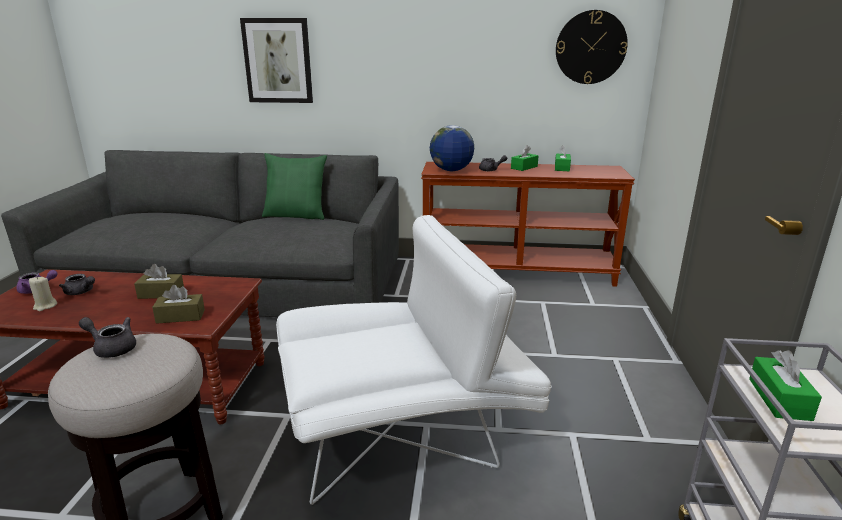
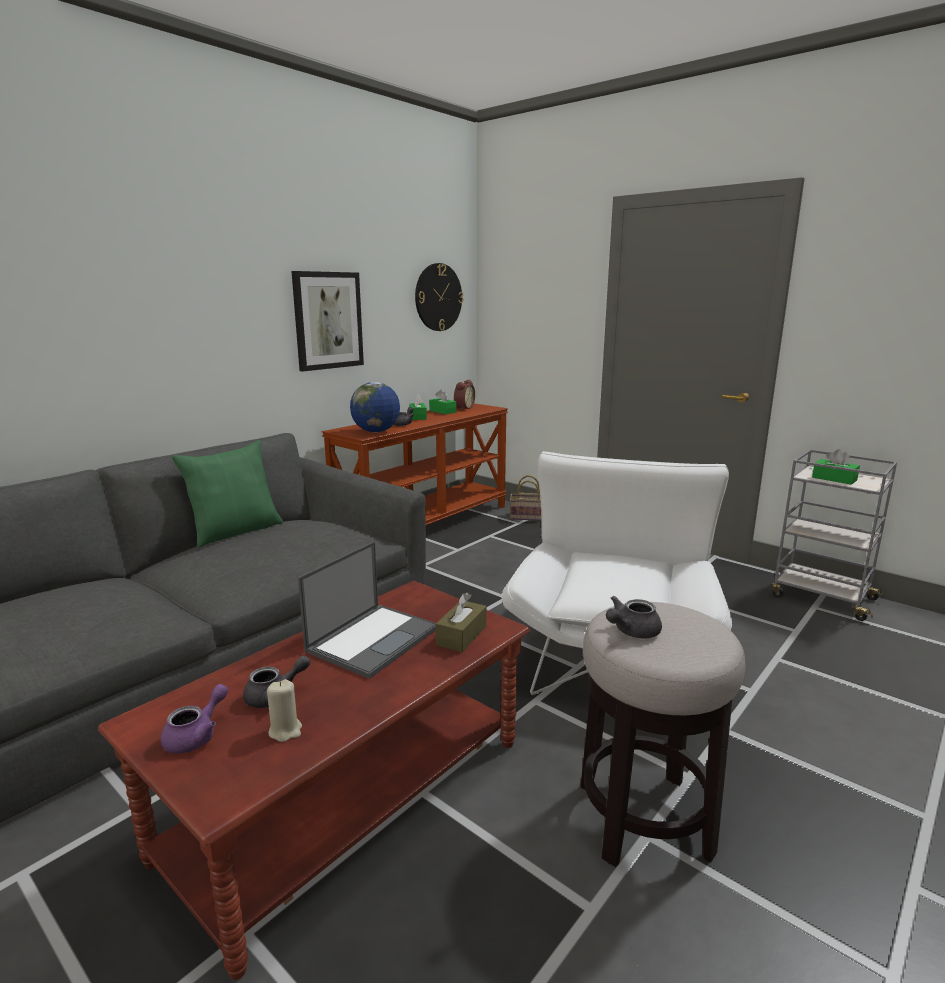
camera: 55 degrees left, 5 degrees down
(161, 294) = (373, 639): brown tissue box -> laptop
(278, 61) = (121, 322): picture -> picture (328, 320)
(591, 169) = (463, 408): none -> alarm clock
(617, 304) = (529, 517): none -> basket

